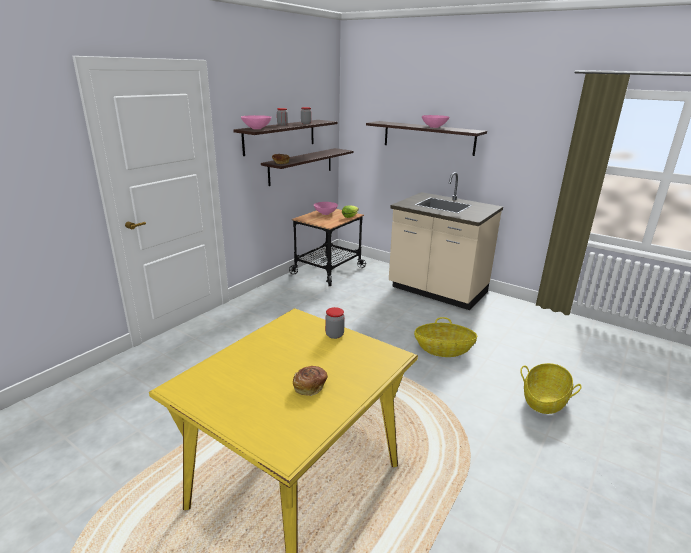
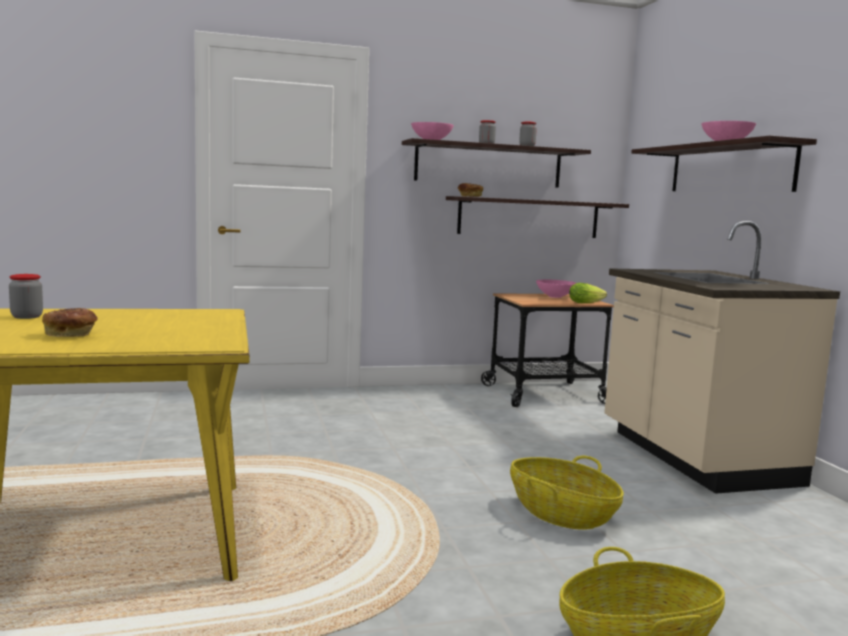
camera: 40 degrees right, 15 degrees down
(334, 335) = (213, 324): jar -> jar (27, 317)

